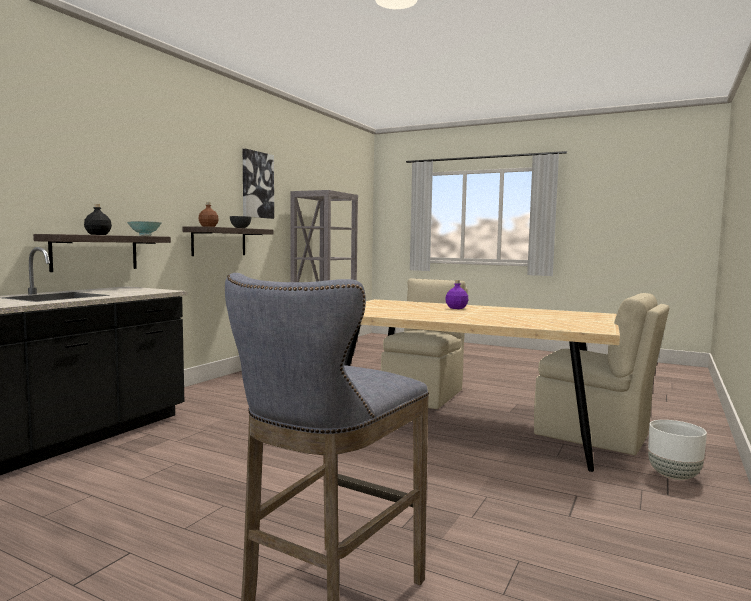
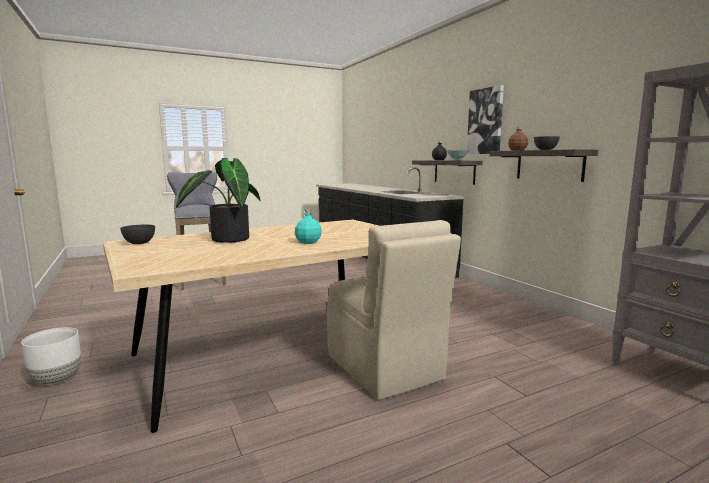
camera: 125 degrees right, 5 degrees up
(257, 185) = (618, 88): picture -> picture (485, 121)
(456, 308) = (308, 242): purple bottle -> turquoise bottle
(504, 318) = (225, 239): none -> potted plant
(583, 327) = (139, 243): none -> grey bowl
(594, 435) = (143, 399): beige chair -> none

